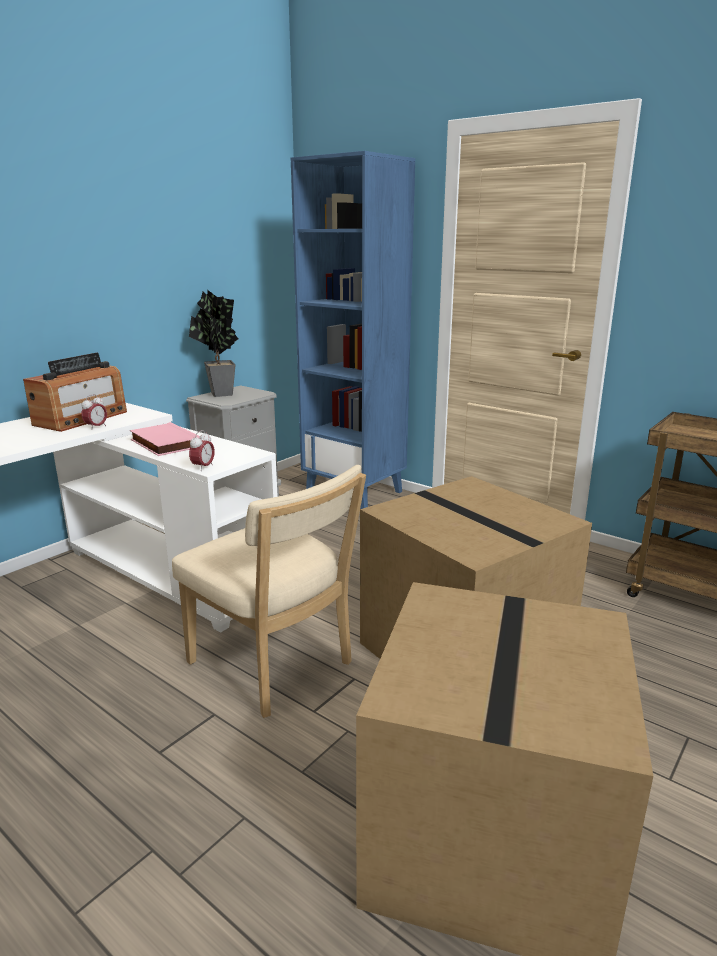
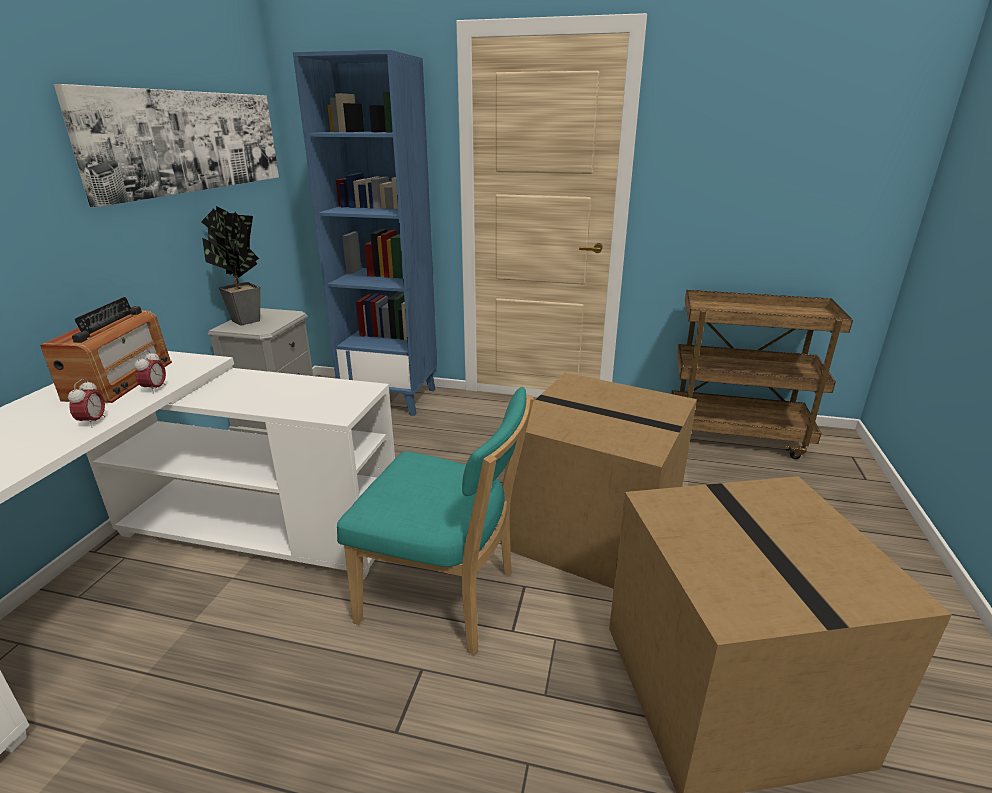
camera: 25 degrees left, 5 degrees up
(164, 444) = (252, 394): pink book -> none
(197, 235) = (189, 141): none -> picture
(203, 467) = (331, 415): alarm clock -> alarm clock (93, 422)
(275, 666) = (445, 598): beige chair -> turquoise chair

